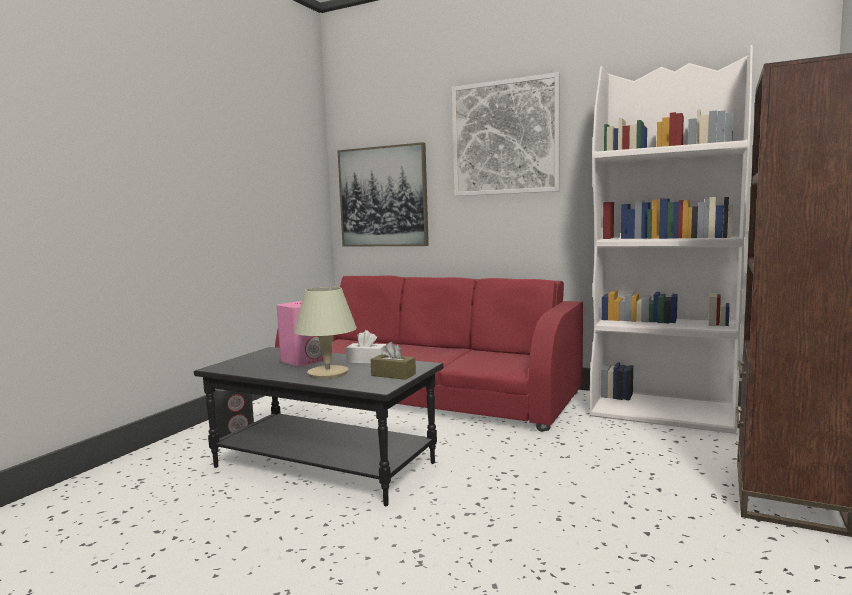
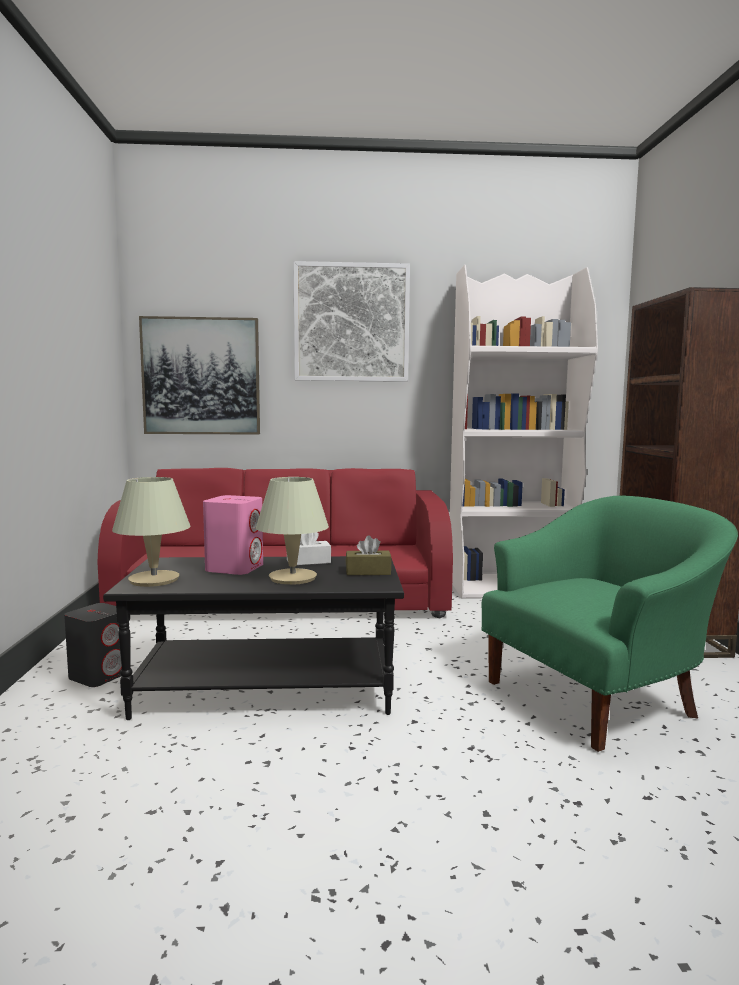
camera: 30 degrees left, 0 degrees up
(239, 364) = (153, 580): none -> beige table lamp
(599, 540) = (596, 698): none -> green armchair

